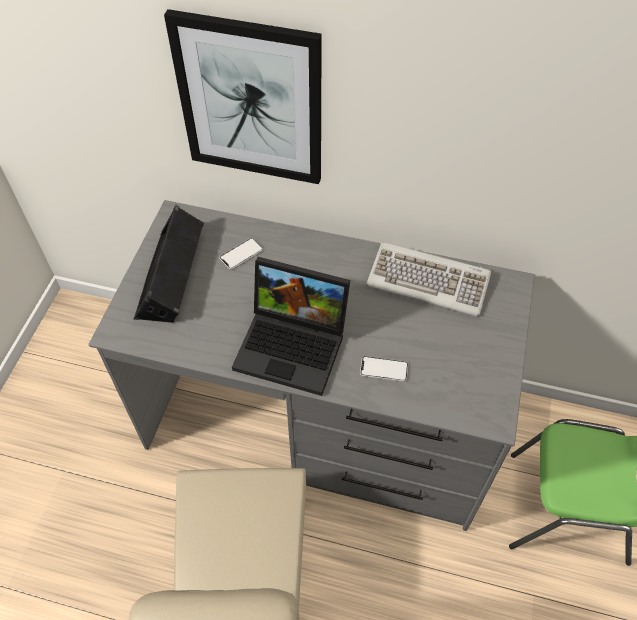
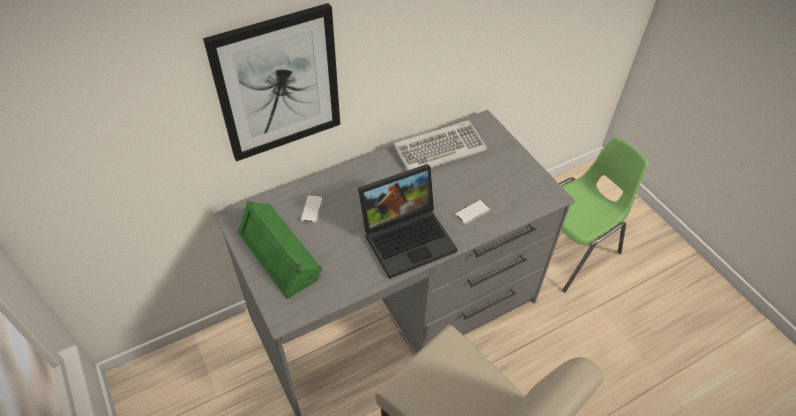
camera: 45 degrees left, 5 degrees down
(173, 275) = (280, 253): black speaker -> green speaker

